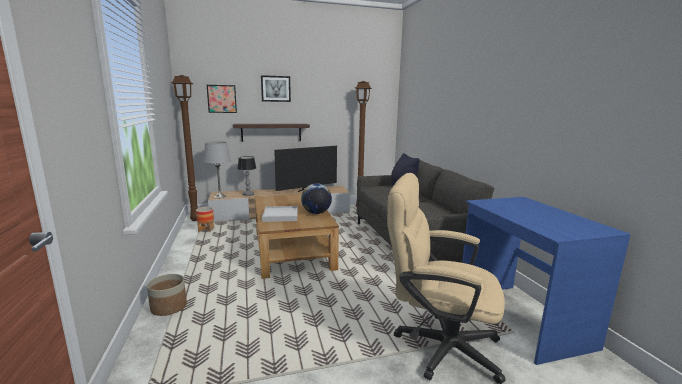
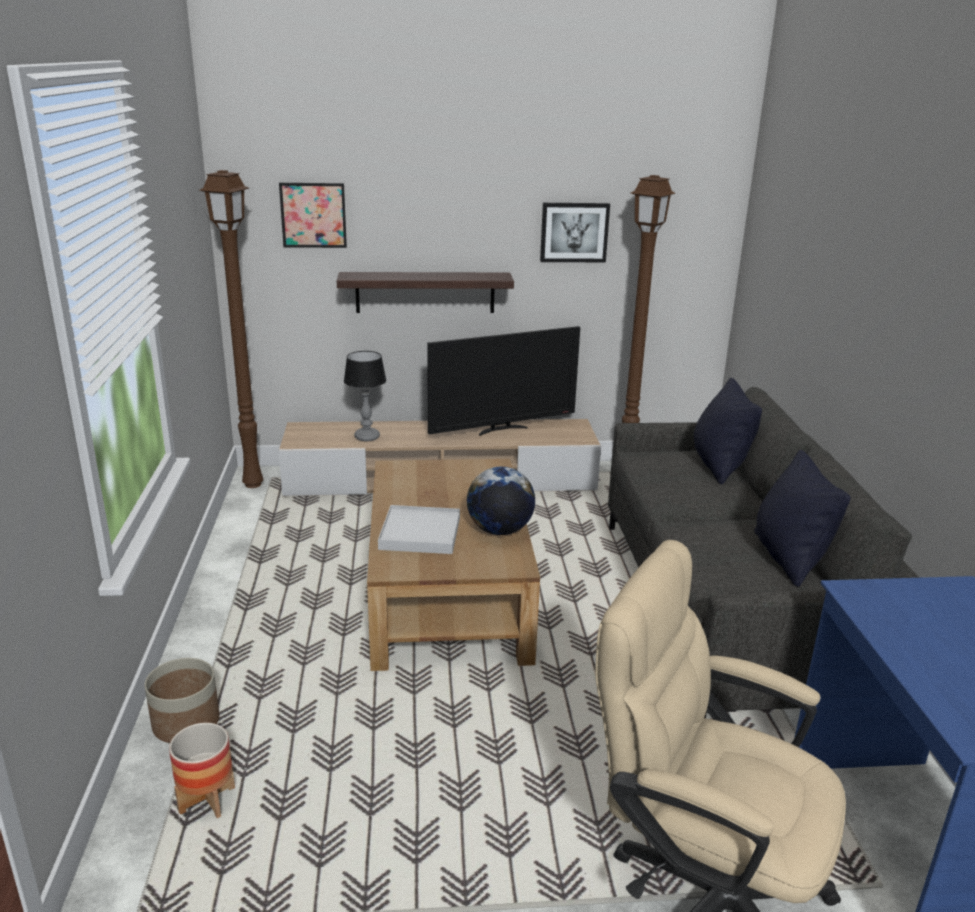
camera: 10 degrees right, 10 degrees up
(206, 230) = (273, 518): planter -> planter (207, 801)
(220, 196) = (305, 439): grey table lamp -> none
(275, 88) = (438, 190): picture -> picture (574, 232)
(442, 210) = (788, 558): none -> black pillow

